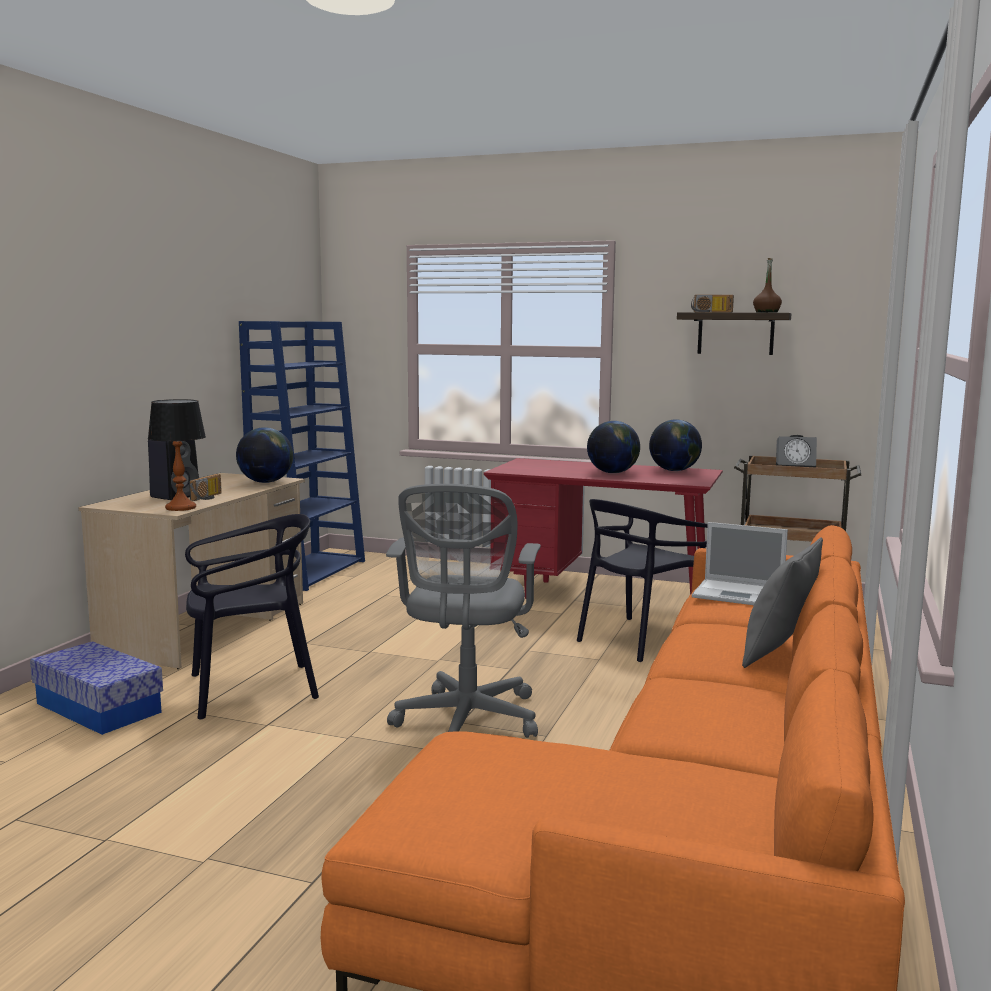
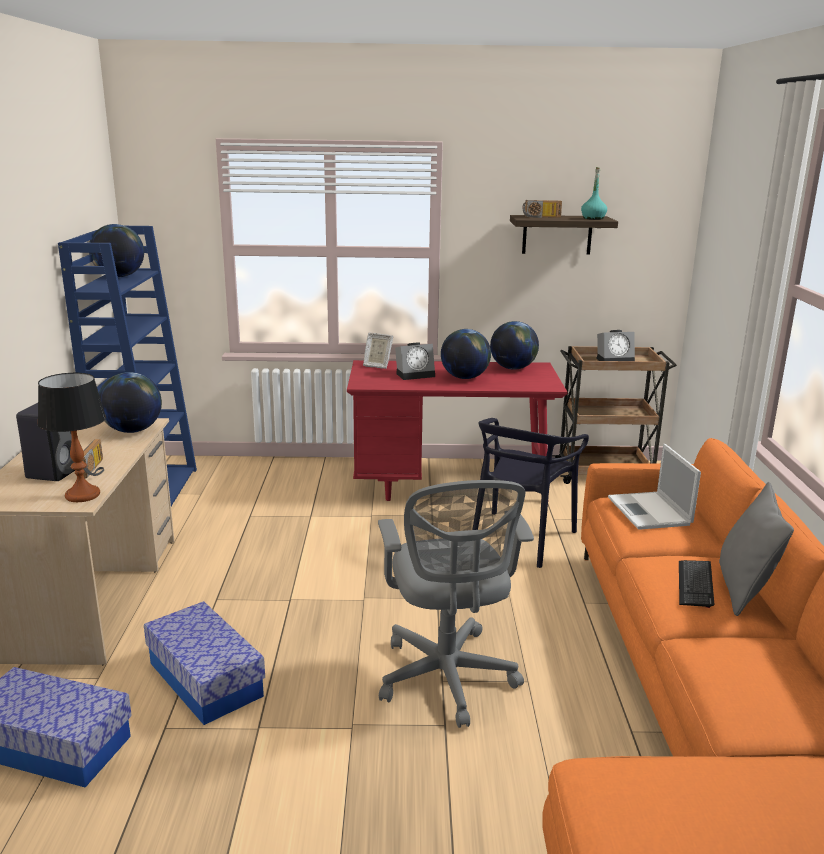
camera: 20 degrees left, 10 degrees up
(251, 689) = (205, 679): black chair -> storage box
(303, 363) = (119, 276): none -> globe
(534, 462) = (377, 366): none -> picture frame
(565, 468) = (416, 374): none -> alarm clock
(723, 642) = (695, 584): none -> keyboard
(740, 594) = (650, 512): laptop -> laptop turned 75 degrees clockwise
(766, 312) = (593, 218): brown bottle -> turquoise bottle

